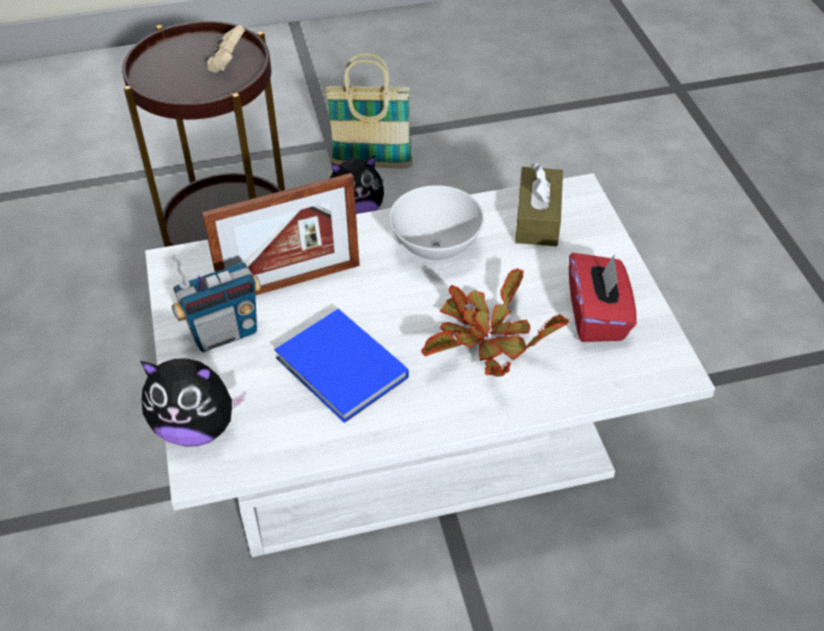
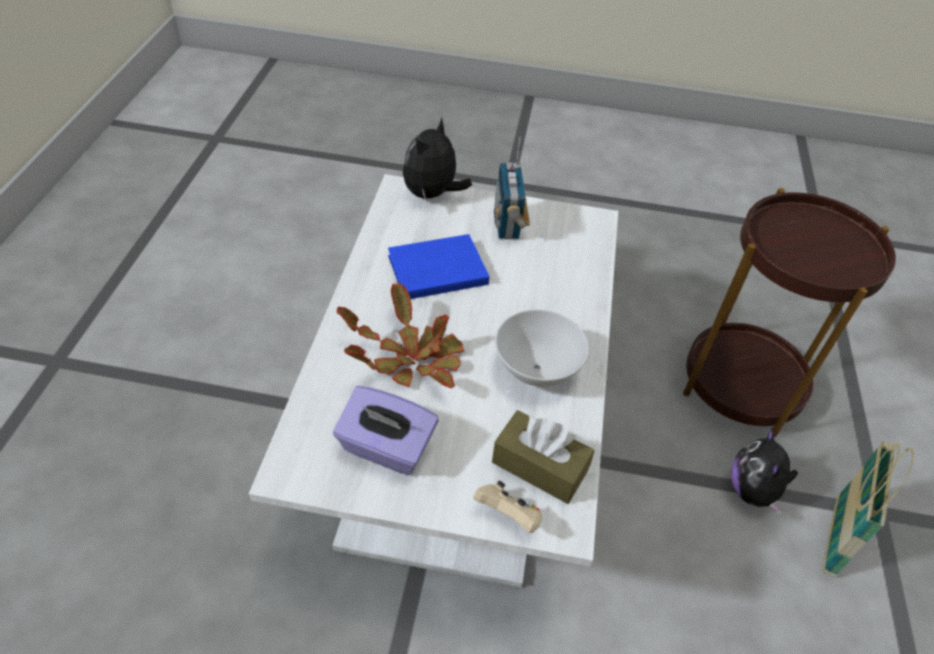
camera: 110 degrees right, 0 degrees up
(227, 63) = (822, 265): beige game controller -> beige game controller (508, 516)
(291, 283) = (541, 271): picture frame -> none
(597, 316) = (386, 448): red tissue box -> purple tissue box

